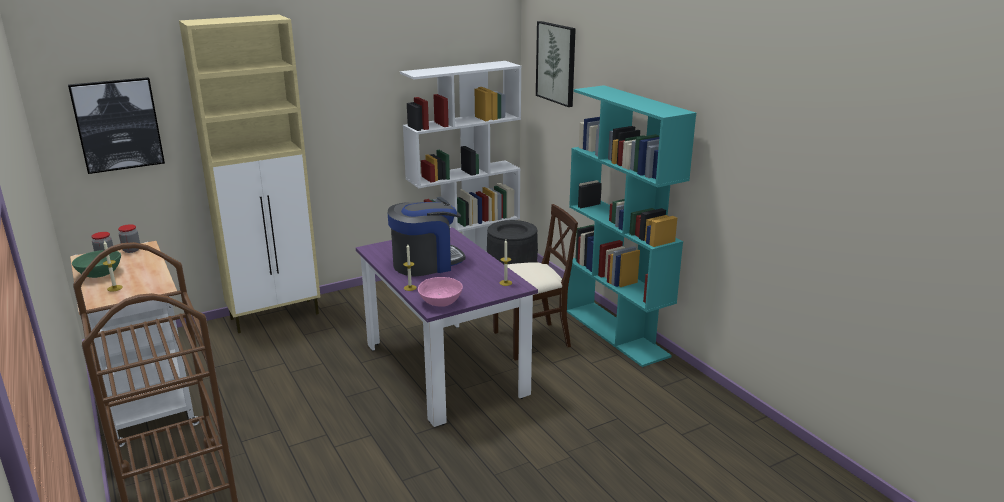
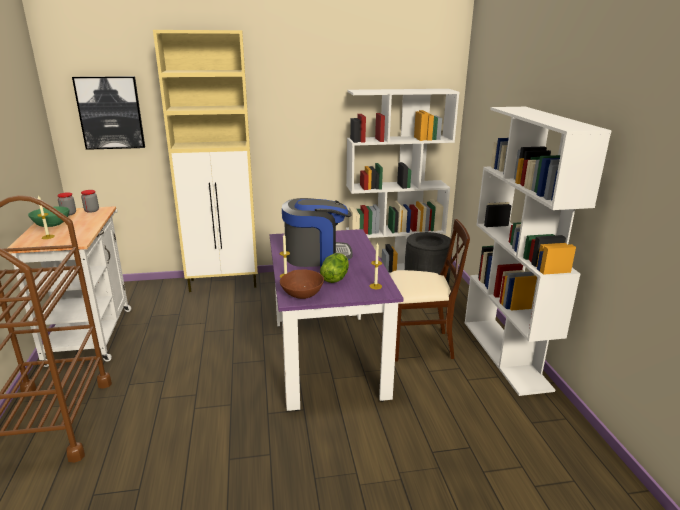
camera: 20 degrees right, 0 degrees up
(441, 302) = (302, 294): pink bowl -> brown bowl
(461, 282) = (334, 278): none -> lettuce
(556, 63) = (490, 89): picture -> none
(616, 333) = (506, 354): turquoise bookcase -> white bookcase

